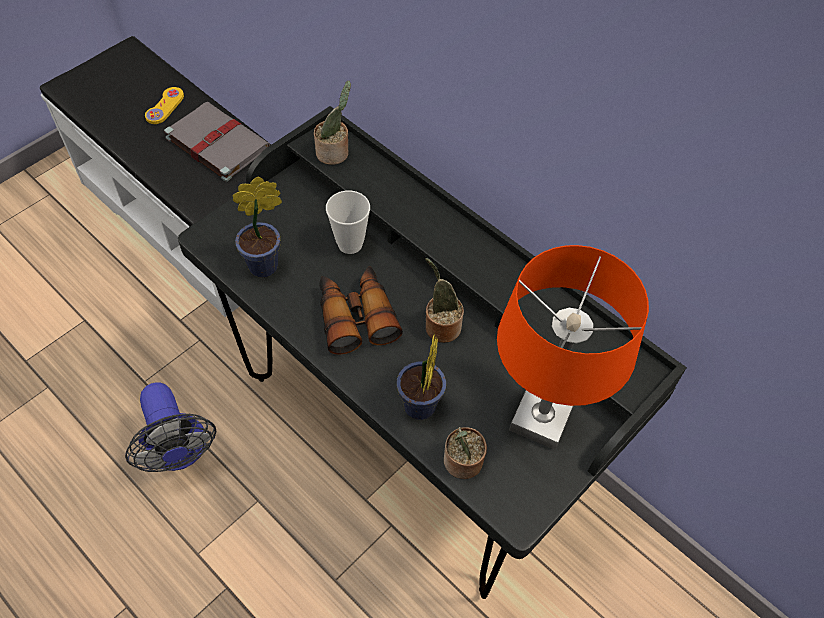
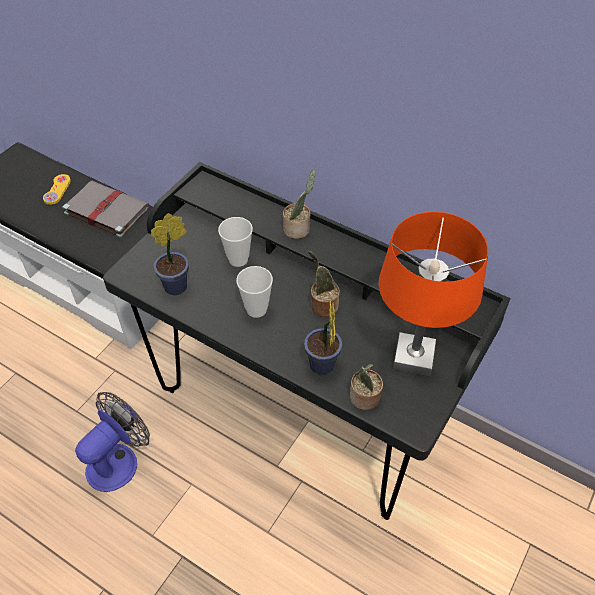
camera: 10 degrees left, 5 degrees down
(180, 452) = (119, 460): fan -> fan turned 105 degrees counterclockwise
(335, 153) = (212, 194): potted plant -> potted plant (298, 229)
(356, 315) = (256, 309): binoculars -> cup

